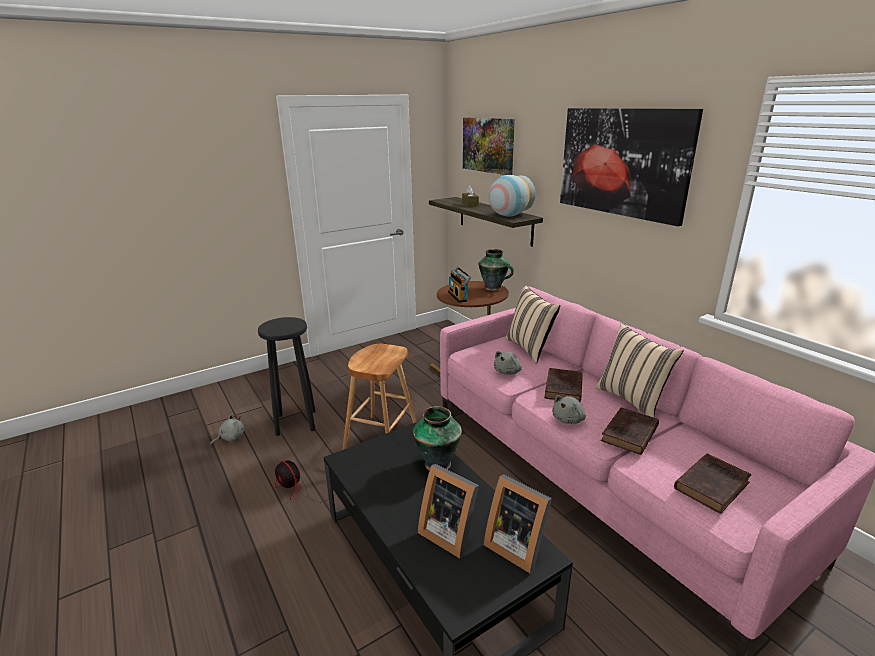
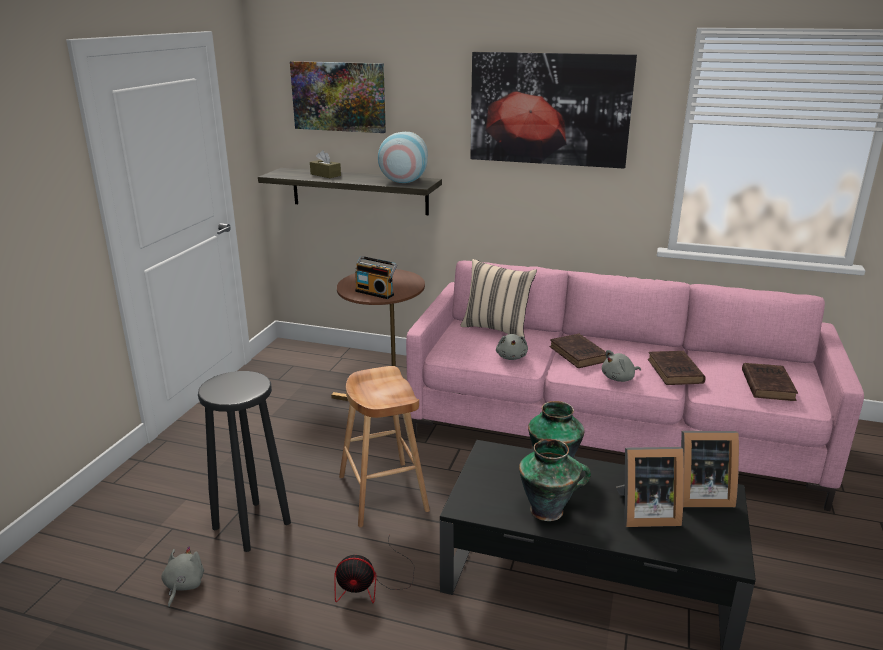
camera: 40 degrees left, 0 degrees up
(494, 288) = (396, 274): vase -> vase (548, 510)
(569, 419) = (619, 378): grey plush toy -> grey plush toy turned 60 degrees clockwise
(632, 399) = (638, 344): beige pillow -> none

